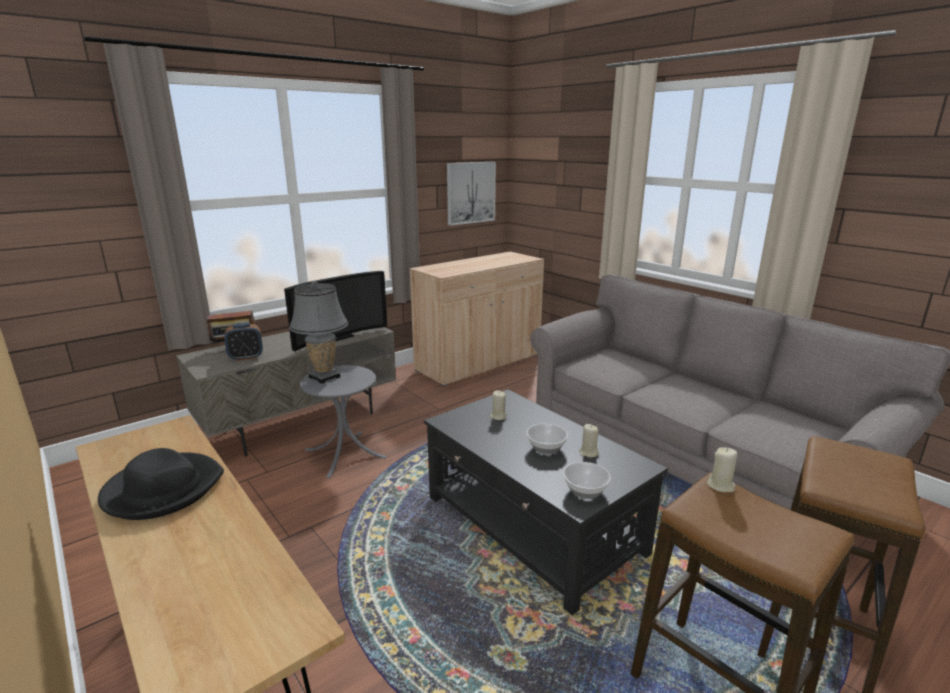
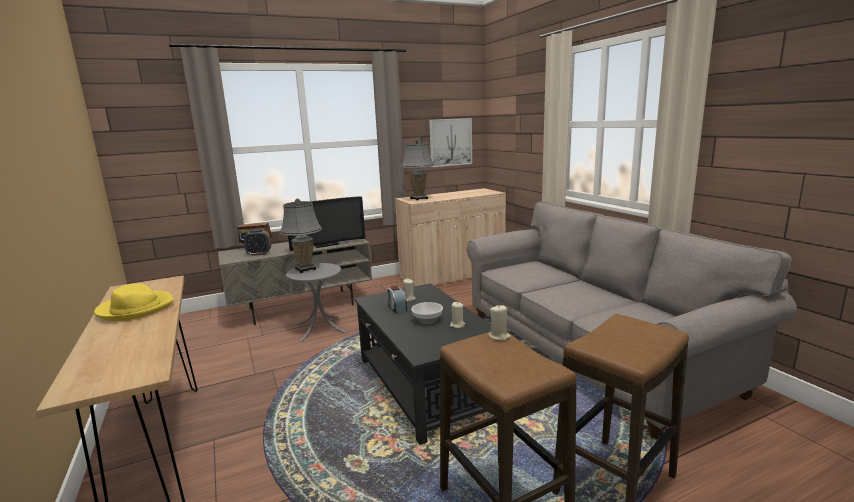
camera: 15 degrees right, 5 degrees down
(163, 489) = (136, 308): black hat -> yellow hat
(443, 268) = (419, 198): none -> grey table lamp
(493, 432) = (397, 308): none -> alarm clock
(585, 491) = (433, 348): bowl -> none

